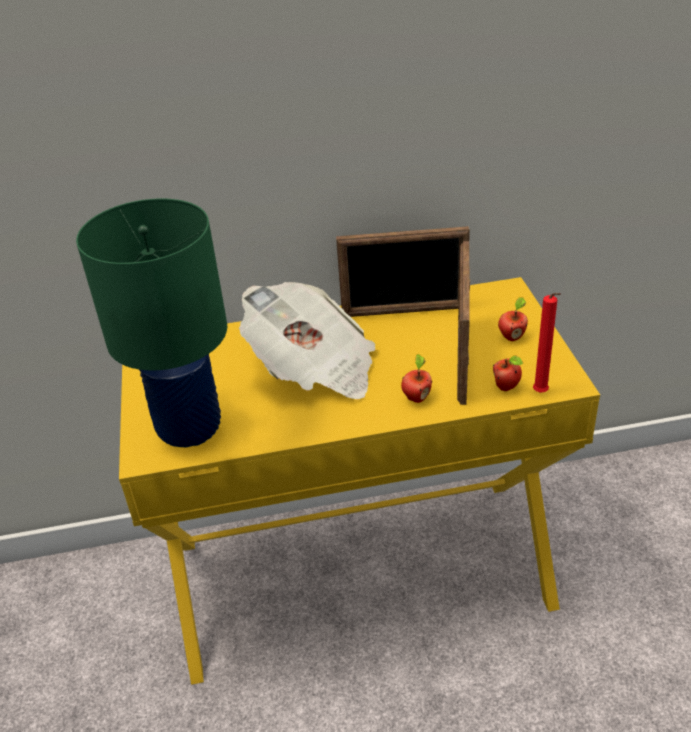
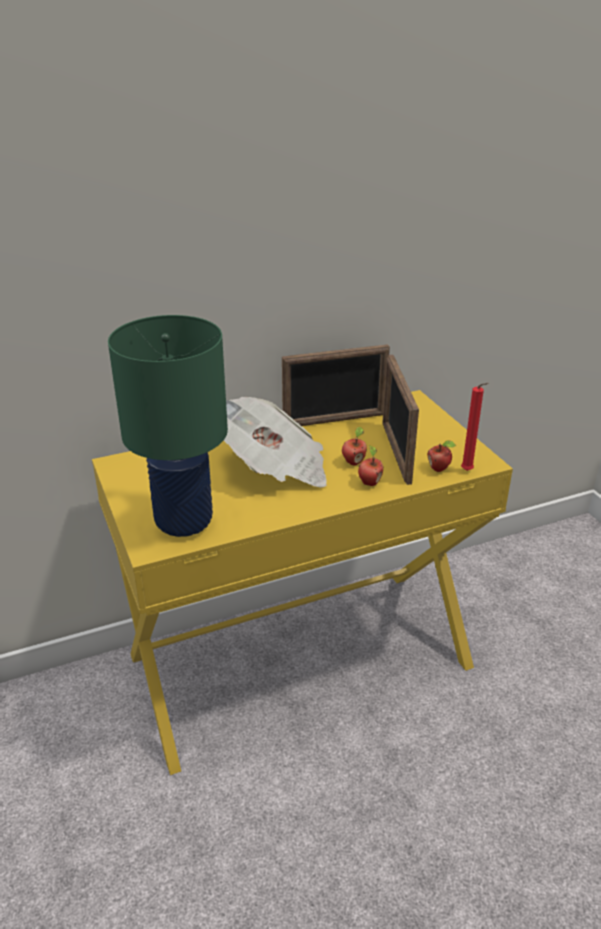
camera: 15 degrees left, 5 degrees down
(511, 337) = (429, 433): apple -> apple (353, 462)

